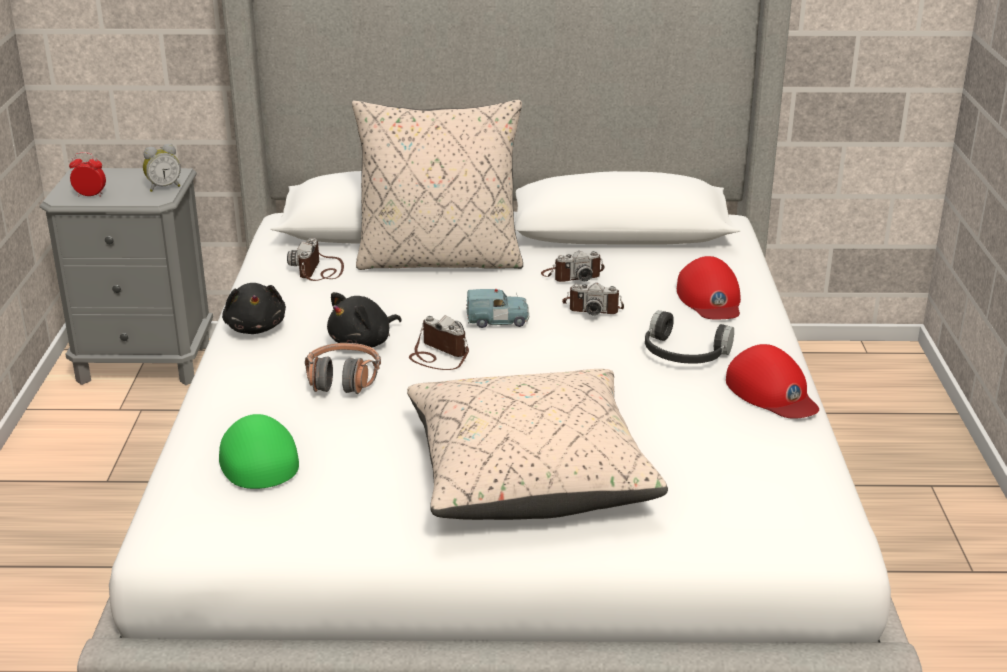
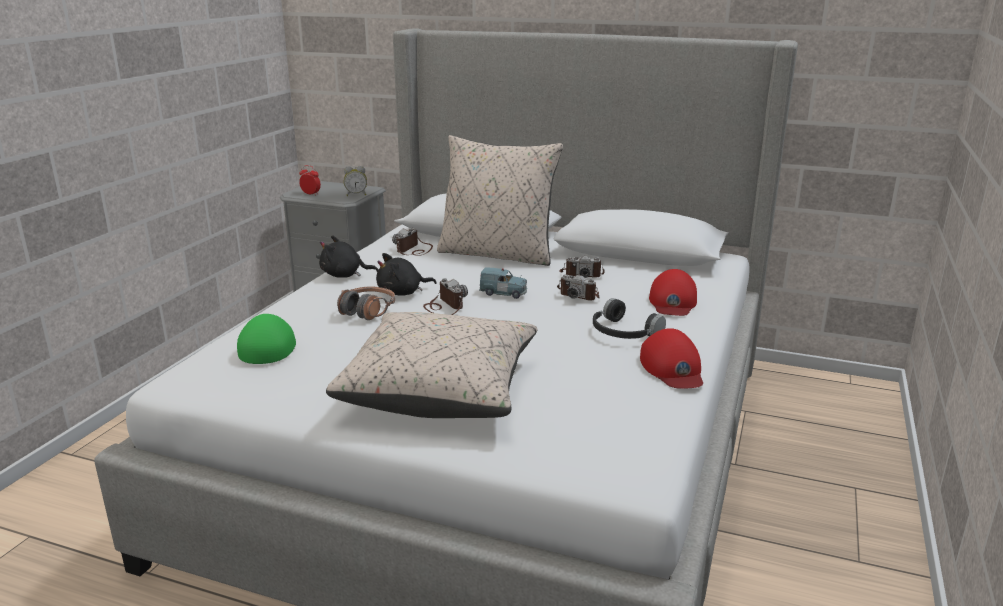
camera: 20 degrees right, 5 degrees down
(256, 327) = (344, 275): black plush toy -> black plush toy turned 90 degrees clockwise

